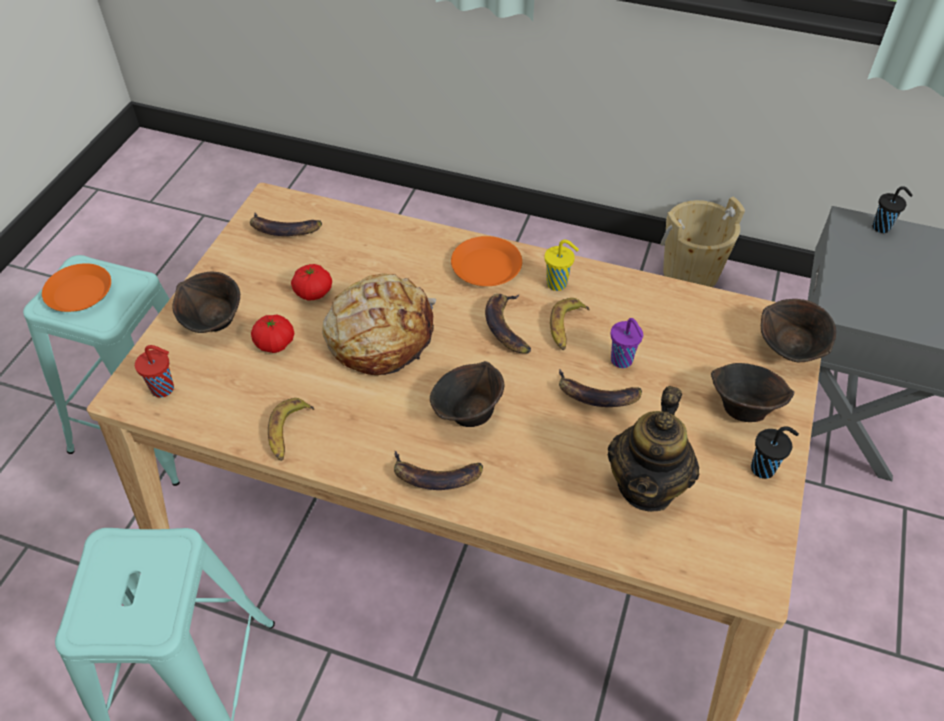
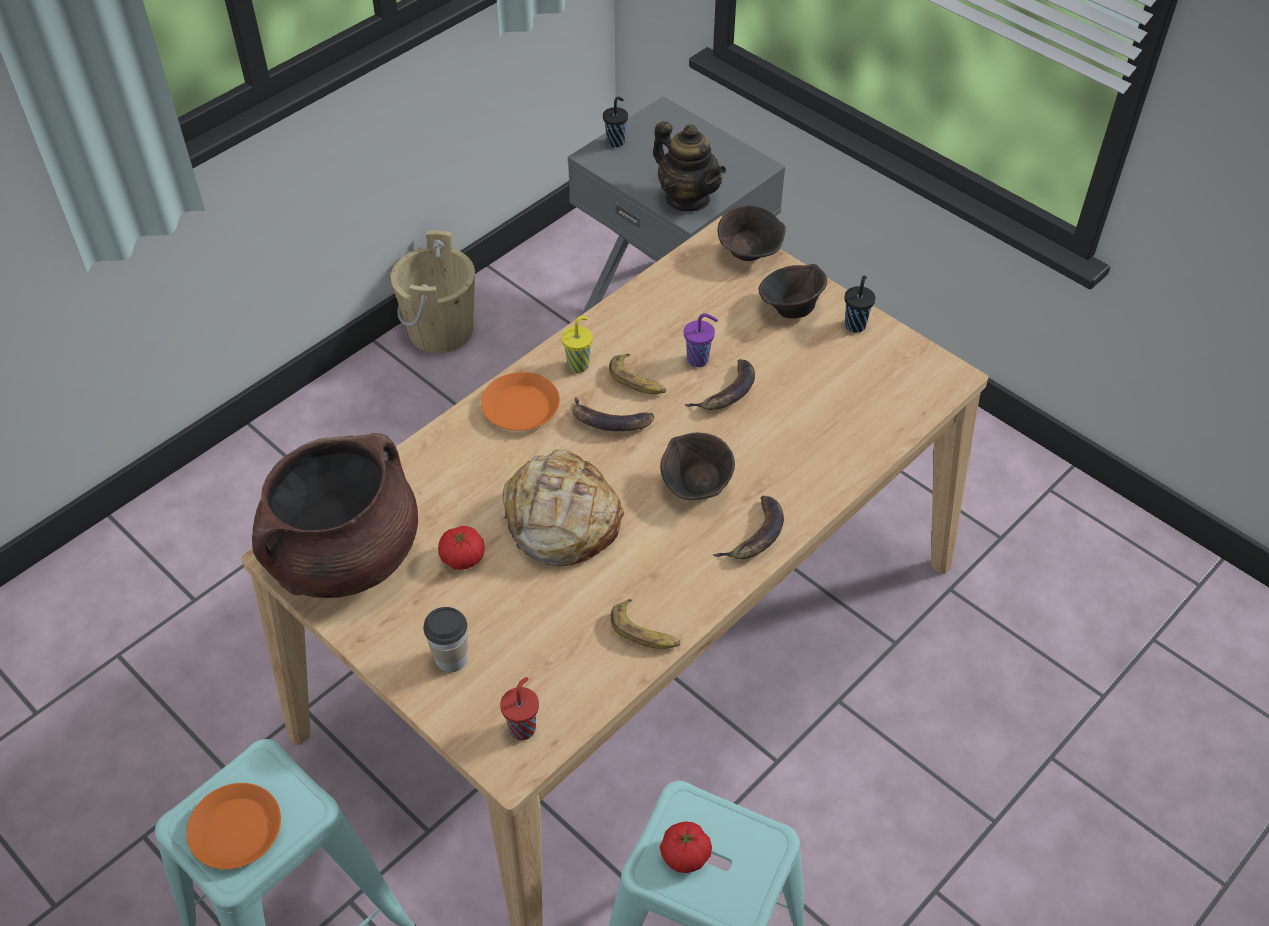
camera: 65 degrees left, 0 degrees up
(214, 322) = (451, 658): brown bowl -> cup
(275, 343) = (517, 611): tomato -> tomato (685, 855)
(283, 230) = (344, 557): banana -> brown cooking pot
(647, 485) = (836, 399): teapot -> teapot (687, 198)

